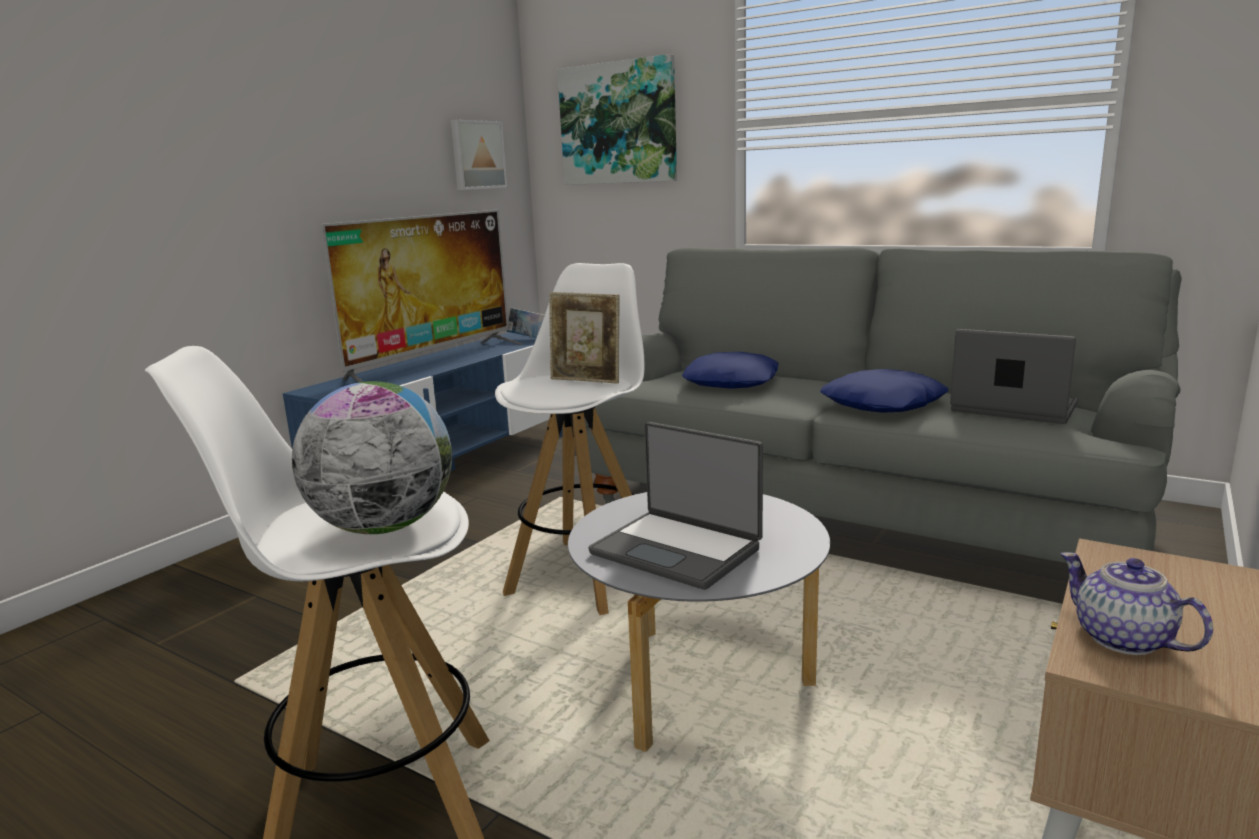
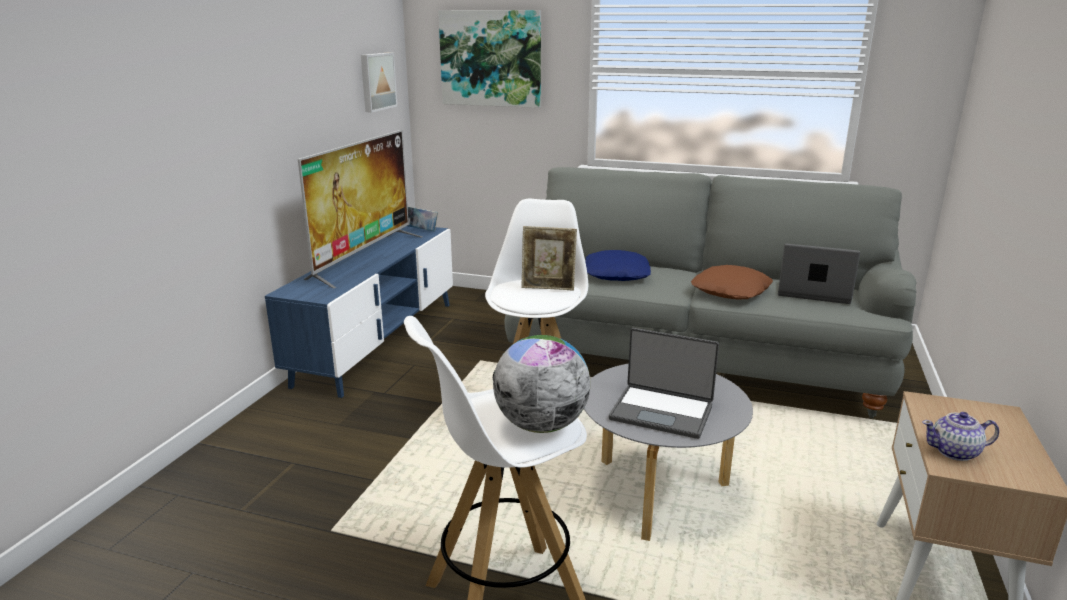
camera: 15 degrees left, 5 degrees up
(883, 404) = (731, 291): blue pillow -> brown pillow
(1123, 639) = (955, 452): teapot -> teapot turned 45 degrees counterclockwise

